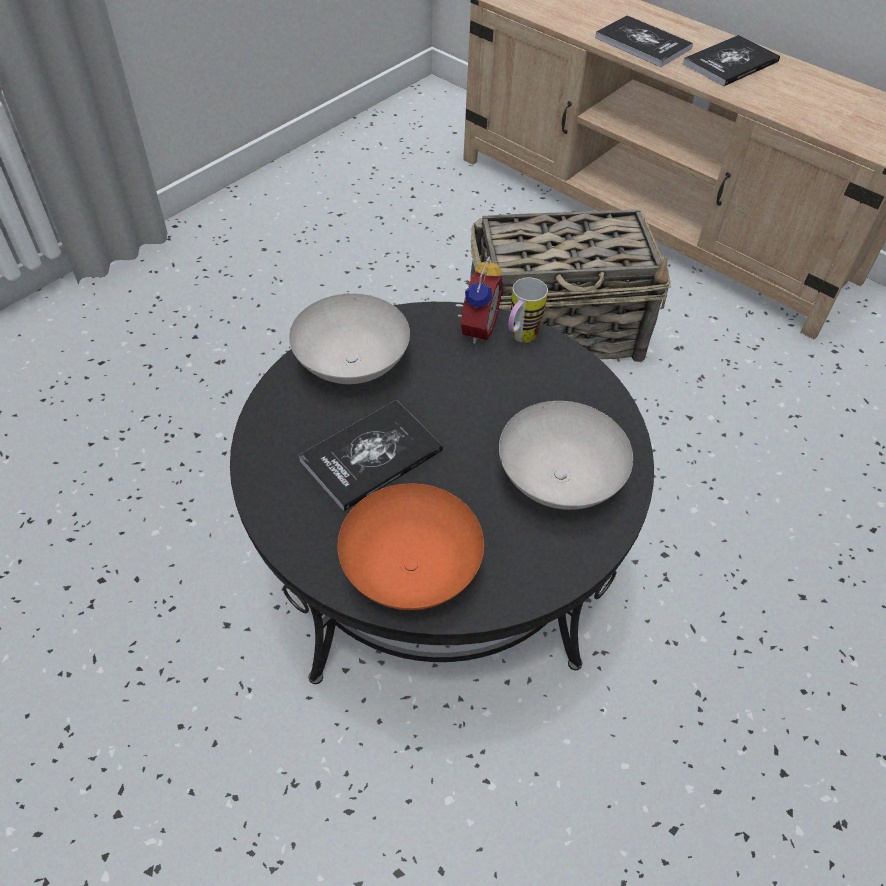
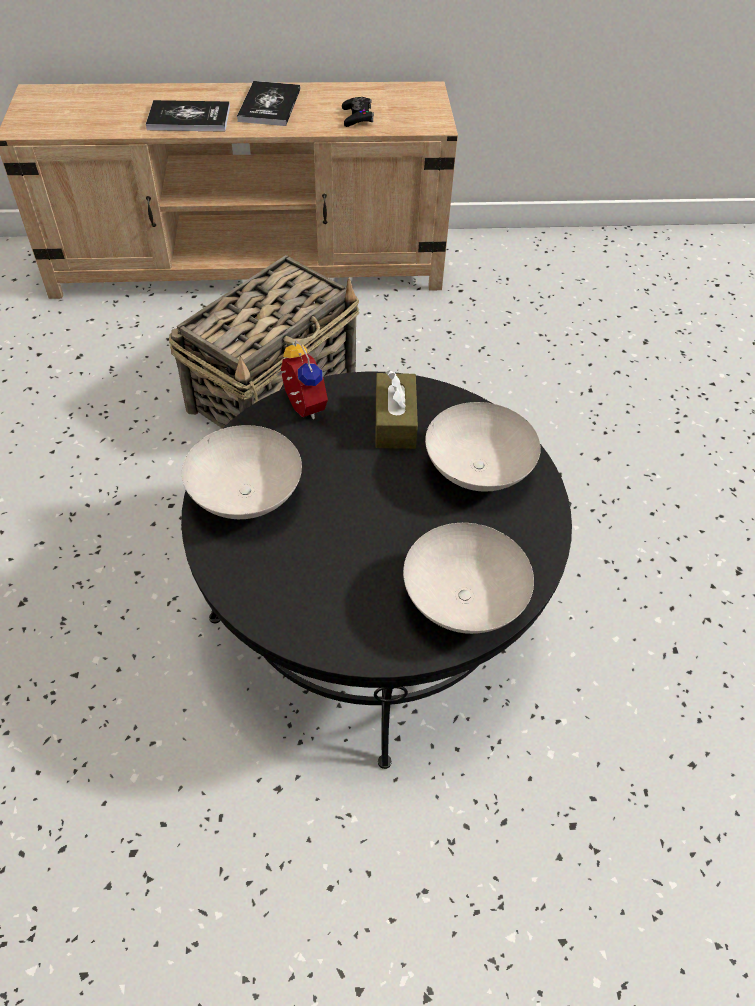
camera: 45 degrees left, 0 degrees up
(371, 456) = (343, 548): book -> none
(408, 571) = (462, 602): orange bowl -> white bowl
(519, 339) = (340, 395): mug -> none
(538, 390) = (395, 422): none -> brown tissue box
(806, 109) = (357, 117): none -> black game controller

